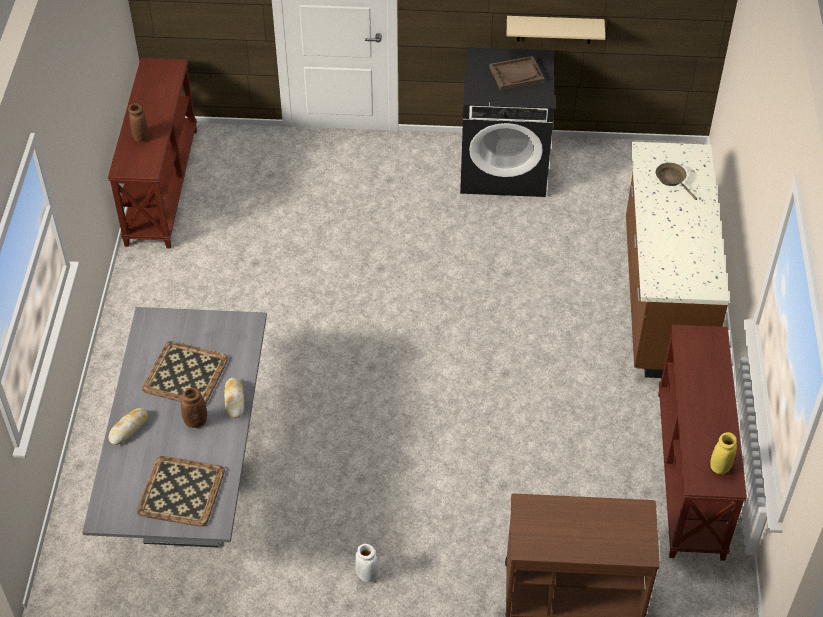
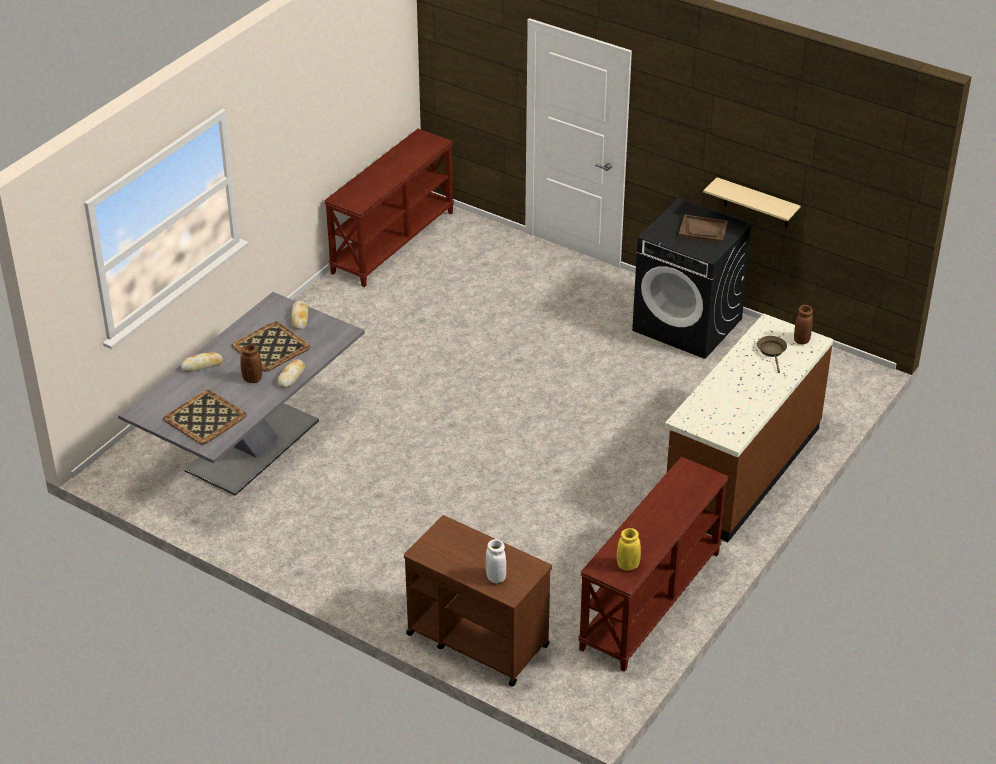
camera: 30 degrees right, 10 degrees down
(141, 137) = (371, 182): brown vase -> brown vase (801, 340)
(189, 326) = (300, 318): none -> bread
(367, 574) = (329, 559): white vase -> white vase (496, 577)

